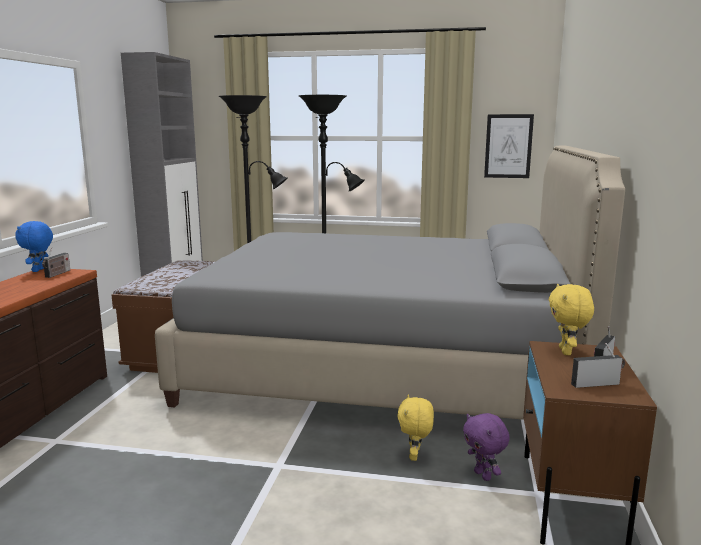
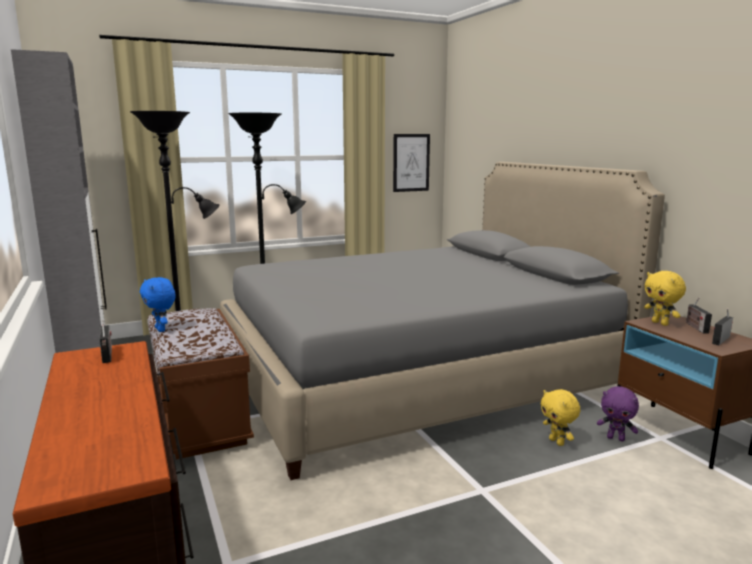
camera: 35 degrees left, 0 degrees up
(39, 270) = (64, 357): blue plush toy -> blue plush toy (161, 329)

